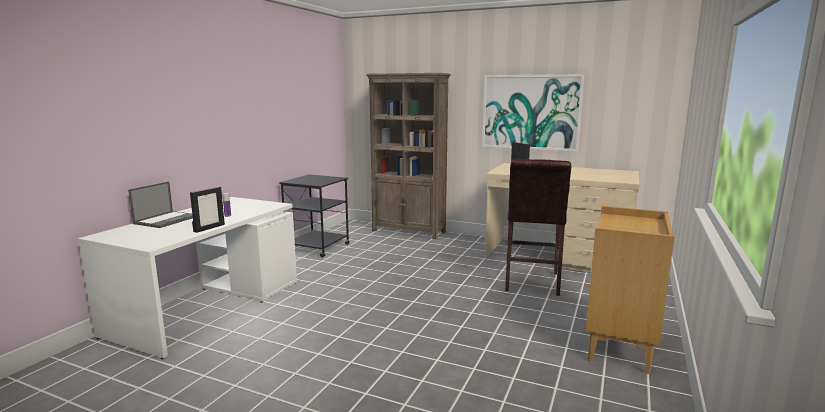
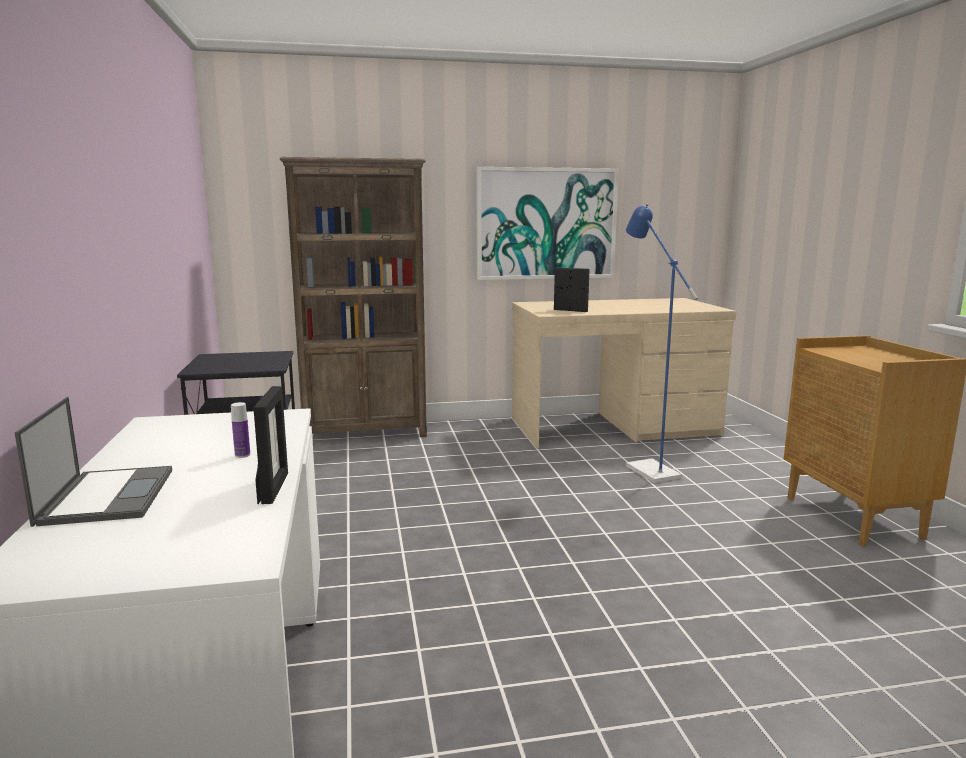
camera: 35 degrees left, 0 degrees up
(531, 283) = (646, 468): brown stool -> blue floor lamp

